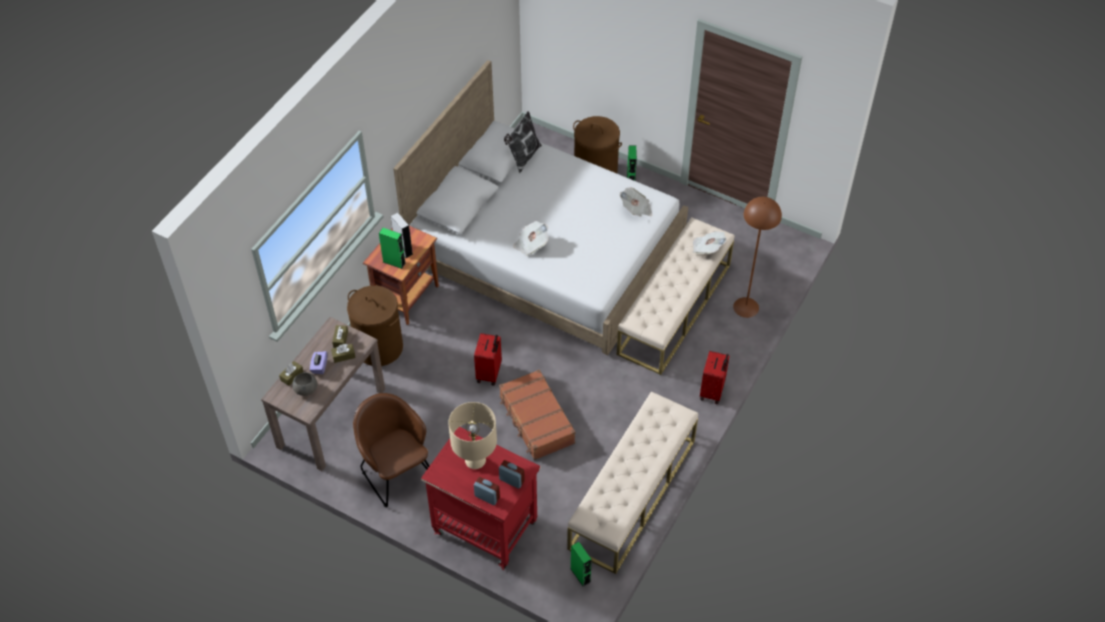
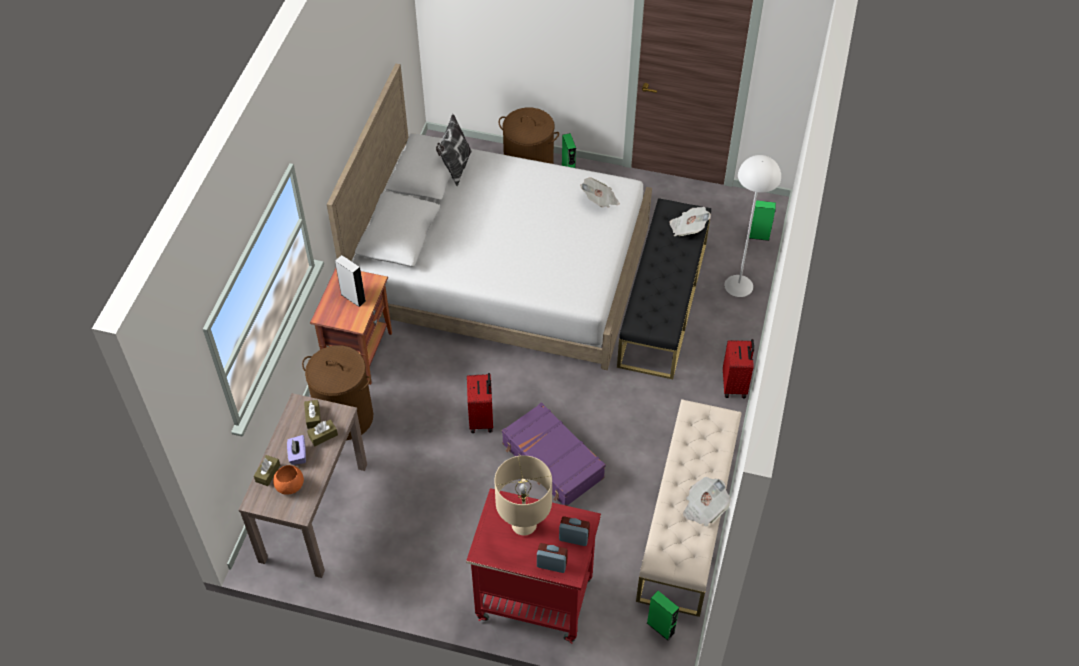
camera: 15 degrees left, 0 degrees up
(305, 389) = (289, 485): grey bowl -> orange bowl
(394, 262) = (347, 314): green speaker -> green speaker (758, 236)
(396, 472) = (410, 558): brown armchair -> none
(531, 244) = (496, 262): newspaper -> newspaper (704, 508)
(536, 420) = (552, 461): brown suitcase -> purple suitcase
(674, 309) = (663, 303): beige bench -> black bench
(746, 307) = (739, 285): brown floor lamp -> white floor lamp

